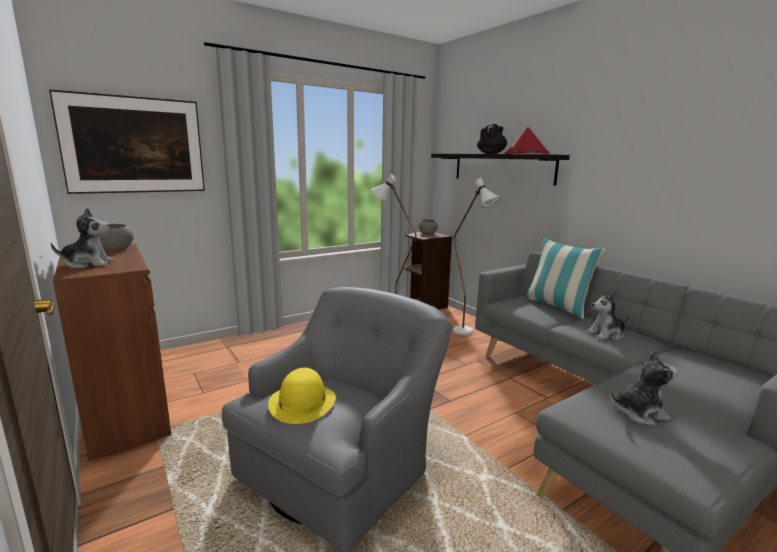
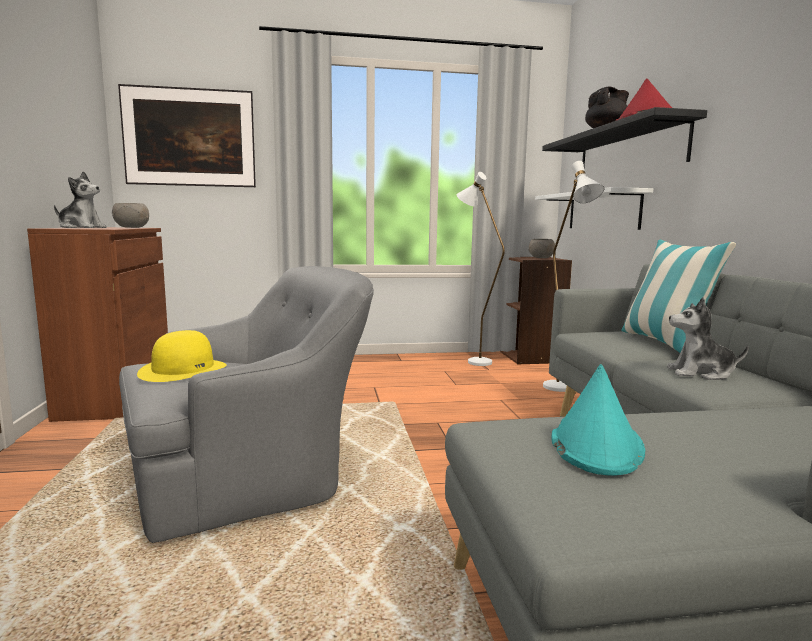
camera: 25 degrees right, 5 degrees down
(478, 204) = (602, 211): none -> white shelf
(638, 413) = (595, 444): plush toy -> turquoise hat

